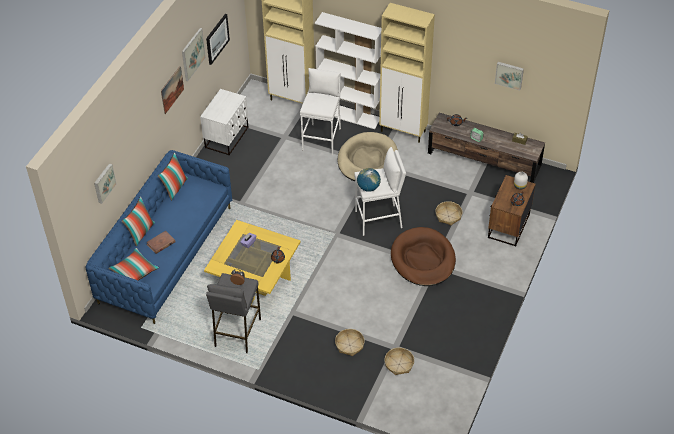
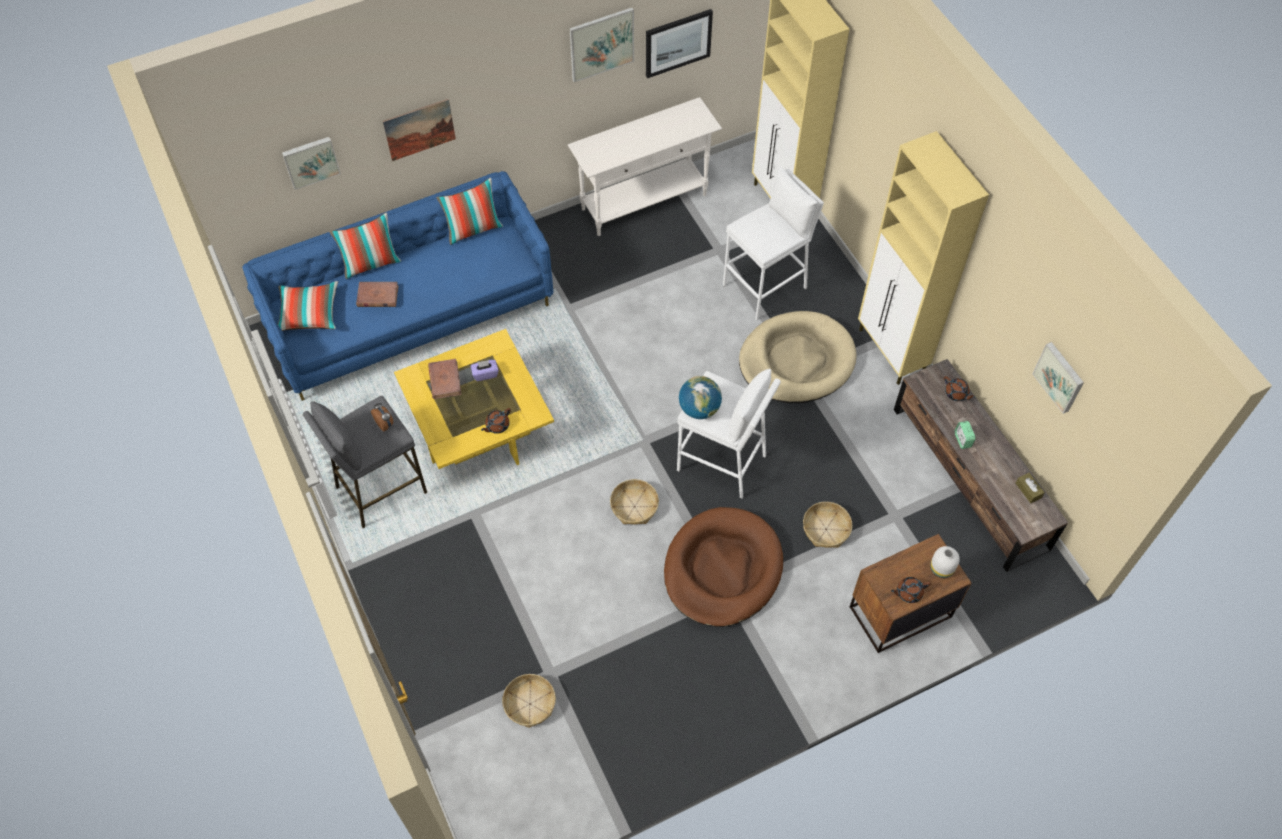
camera: 40 degrees right, 10 degrees up
(172, 89) = (530, 81): picture -> picture (419, 129)
(227, 137) = (645, 202): white nightstand -> white console table
(232, 257) = (445, 380): none -> brown book
(349, 115) = (839, 276): white bookcase -> none
(349, 345) = (496, 621): basket -> basket (634, 506)

